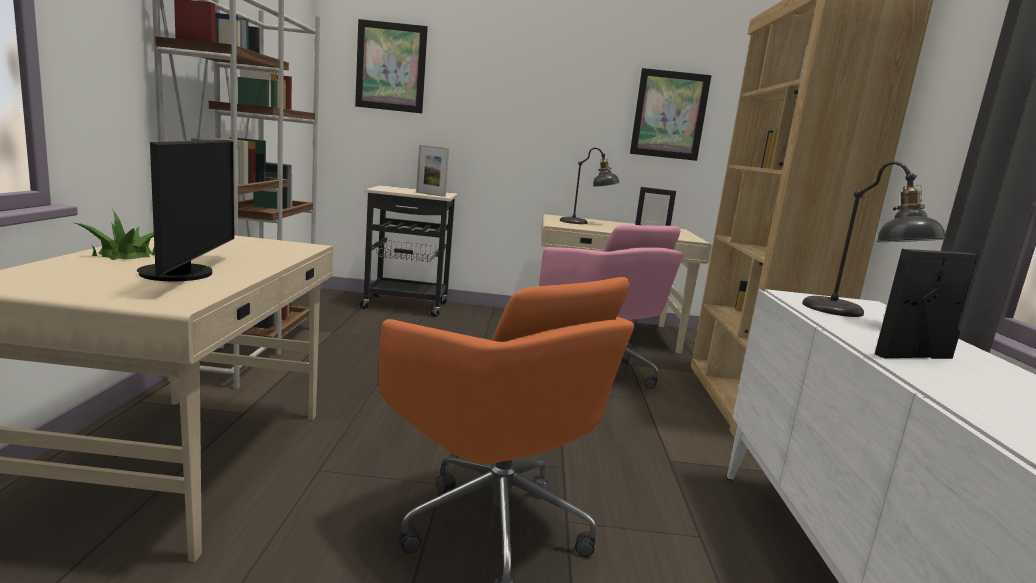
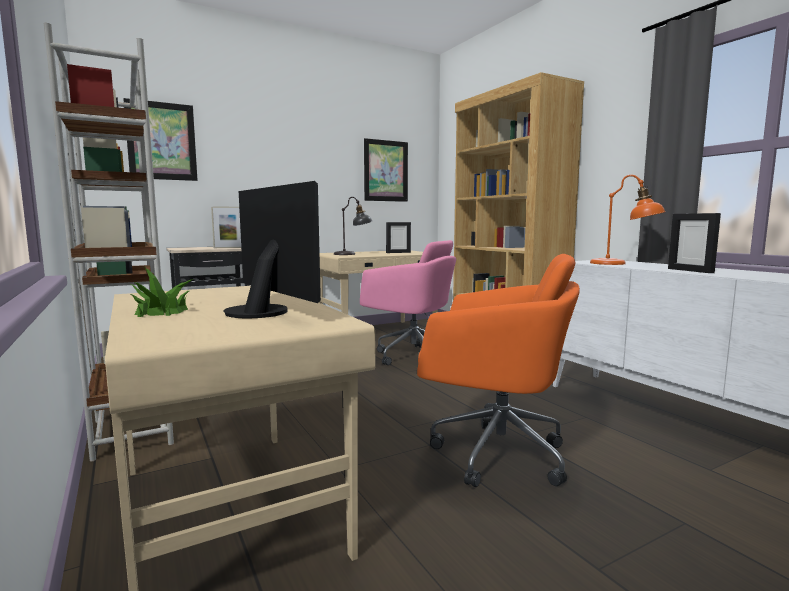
camera: 30 degrees left, 5 degrees down
(857, 315) = (623, 263): grey table lamp -> orange table lamp
(913, 356) = (691, 270): picture frame -> picture frame turned 60 degrees counterclockwise

